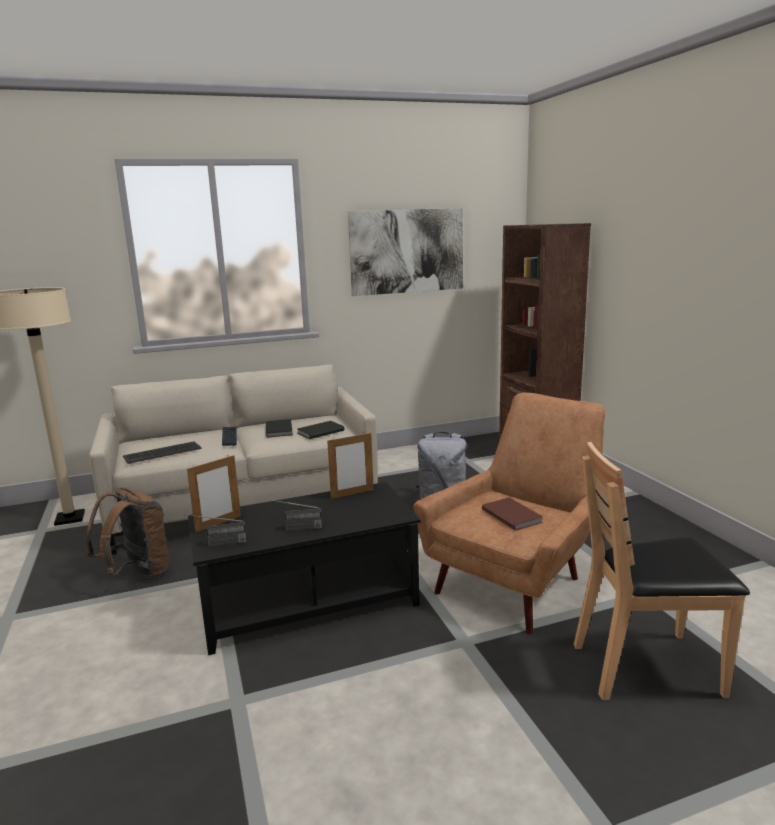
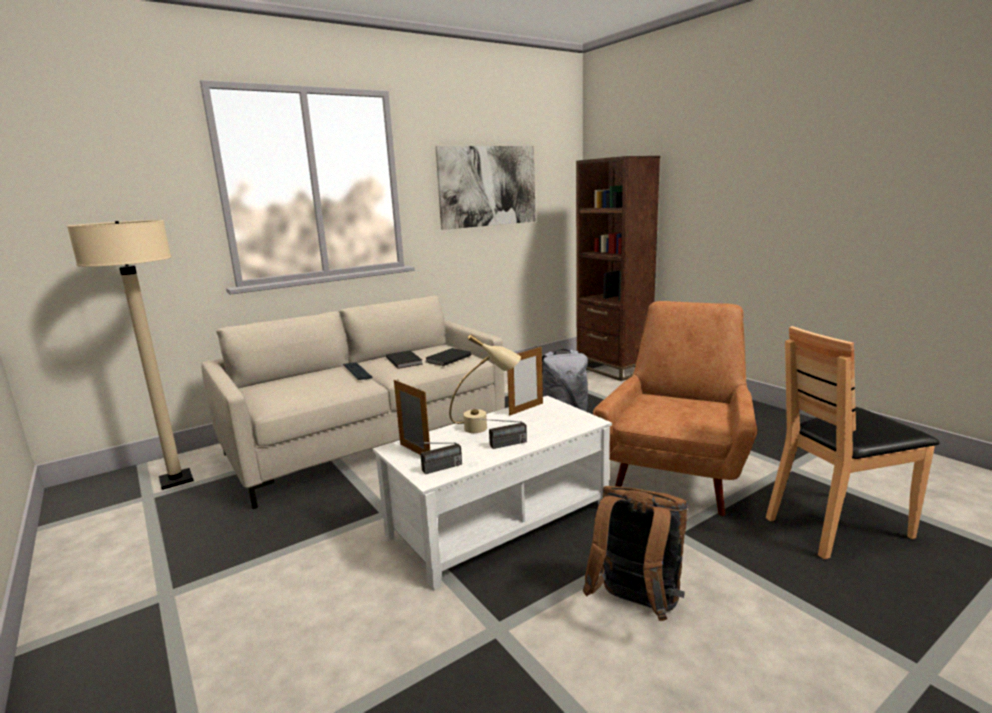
camera: 15 degrees left, 0 degrees up
(137, 574) = (297, 524): brown backpack -> brown backpack (635, 605)
(162, 453) = (296, 393): keyboard -> none
(218, 523) = (415, 452): picture frame -> picture frame turned 75 degrees counterclockwise
(300, 508) = (487, 427): none -> beige table lamp
(308, 600) = (499, 520): black coffee table -> white coffee table
(512, 515) = (684, 410): brown book -> none

